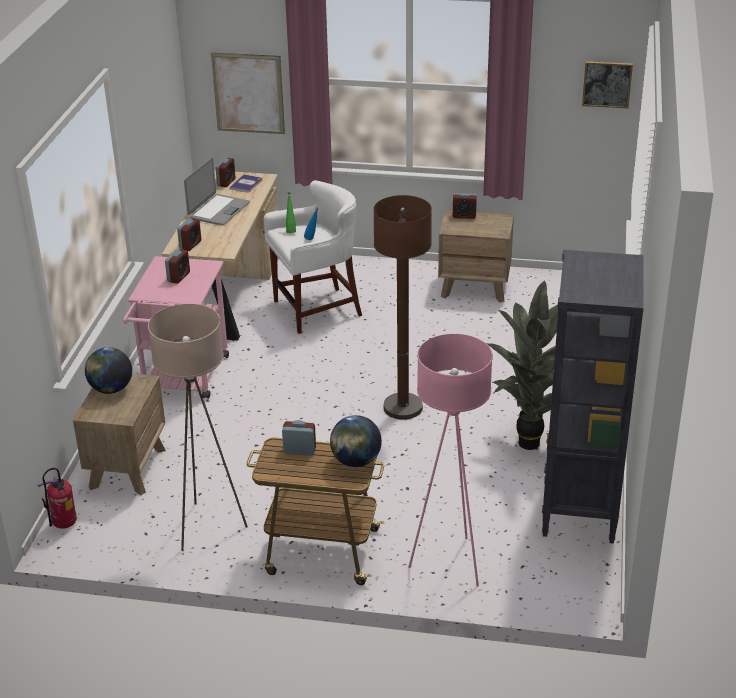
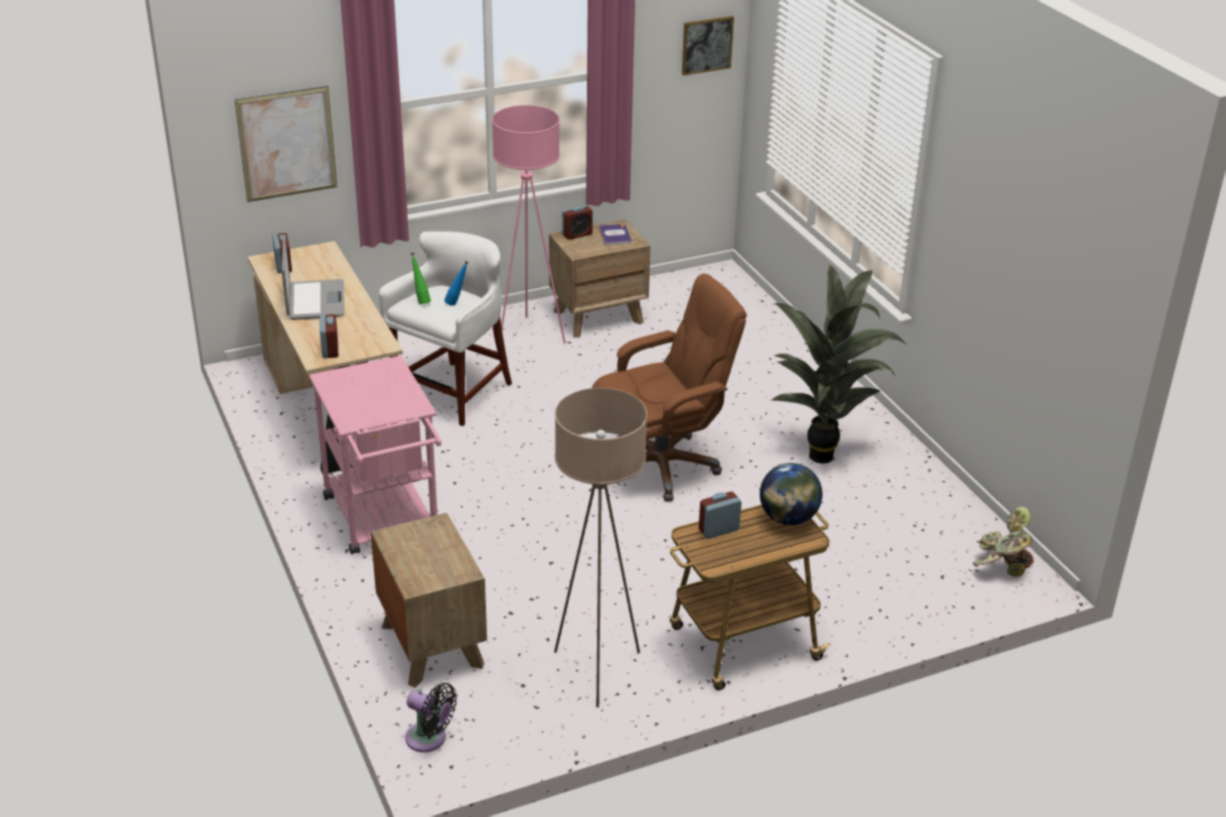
camera: 35 degrees left, 0 degrees up
(64, 525) = (429, 739): fire extinguisher -> black fan
(111, 389) = (408, 547): globe -> none
(178, 277) = (371, 389): alarm clock -> none
(246, 184) = (311, 262): book -> book (615, 235)
(403, 407) = (661, 465): brown floor lamp -> brown office chair
(450, 563) = (876, 602): pink floor lamp -> pink floor lamp (529, 336)
(579, 511) = (934, 503): black bookcase -> none
(580, 576) = (1000, 564): none -> potted plant

